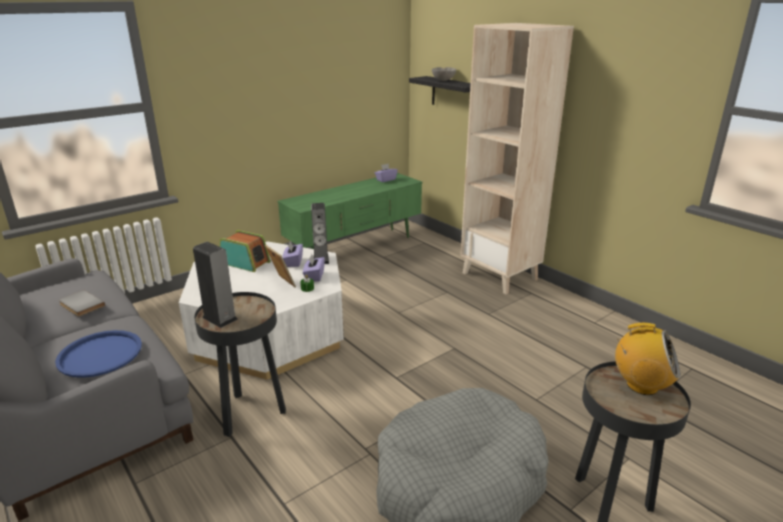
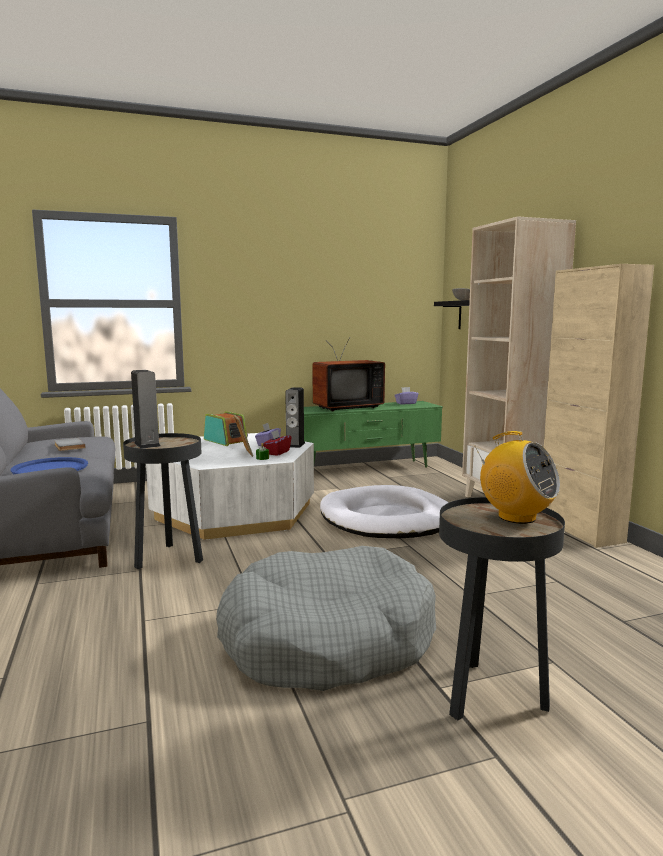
camera: 20 degrees right, 15 degrees down
(314, 276) = (277, 452): purple tissue box -> red tissue box
(335, 194) = (345, 407): none -> television
(416, 316) = (388, 519): none -> white dog bed
(571, 302) = (580, 530): none -> beige cabinet

